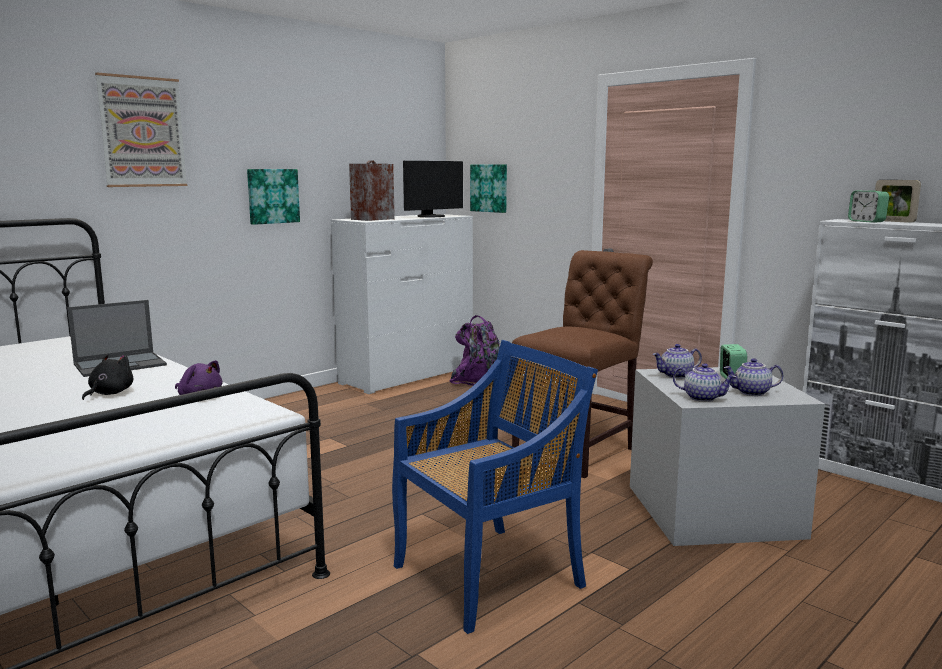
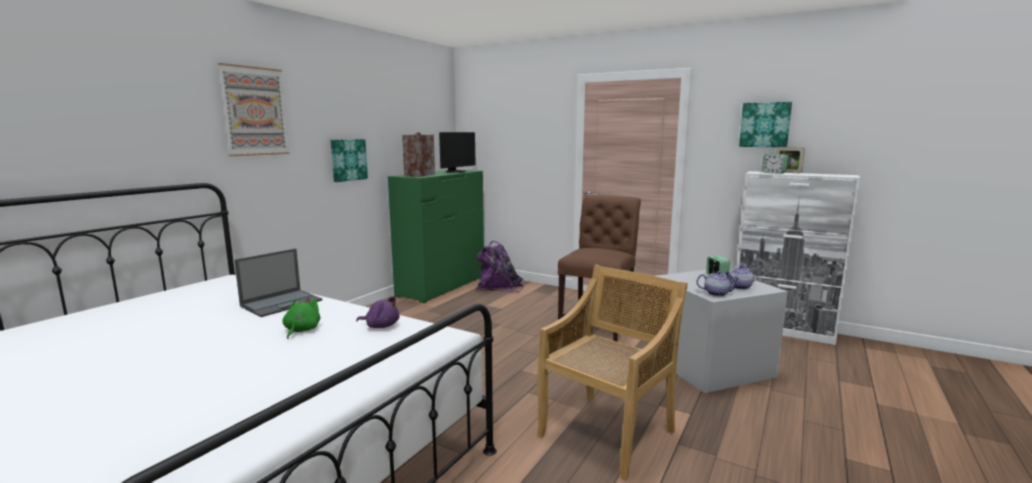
camera: 15 degrees left, 0 degrees up
(109, 393) = (301, 330): black plush toy -> green plush toy
(407, 376) = (442, 286): white dresser -> green dresser
(489, 188) = (493, 151): picture -> picture (765, 125)
(490, 575) = (607, 432): blue chair -> beige chair
(676, 376) = (683, 278): teapot -> none

